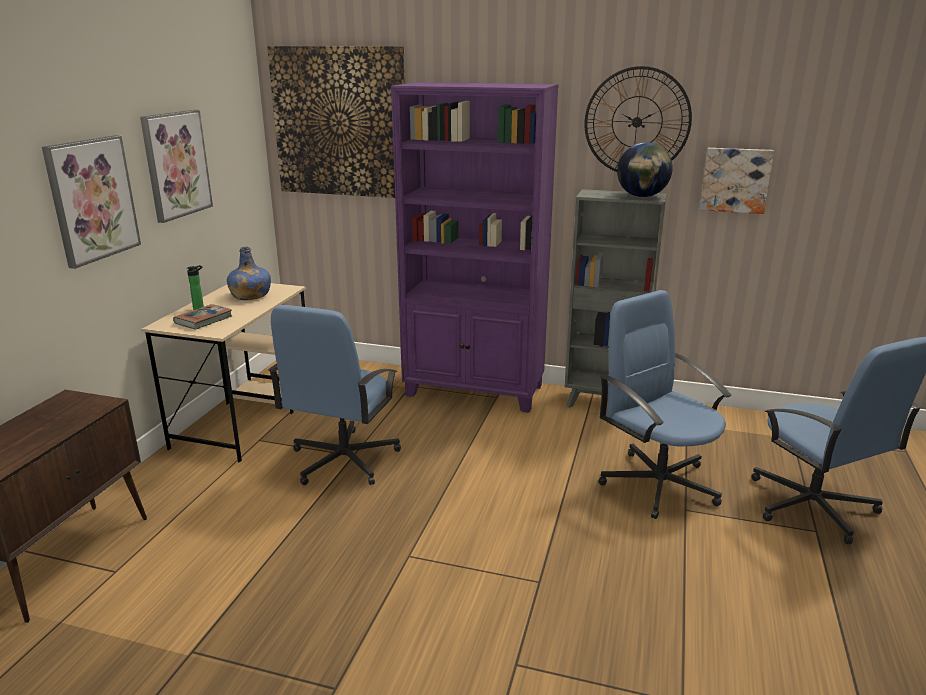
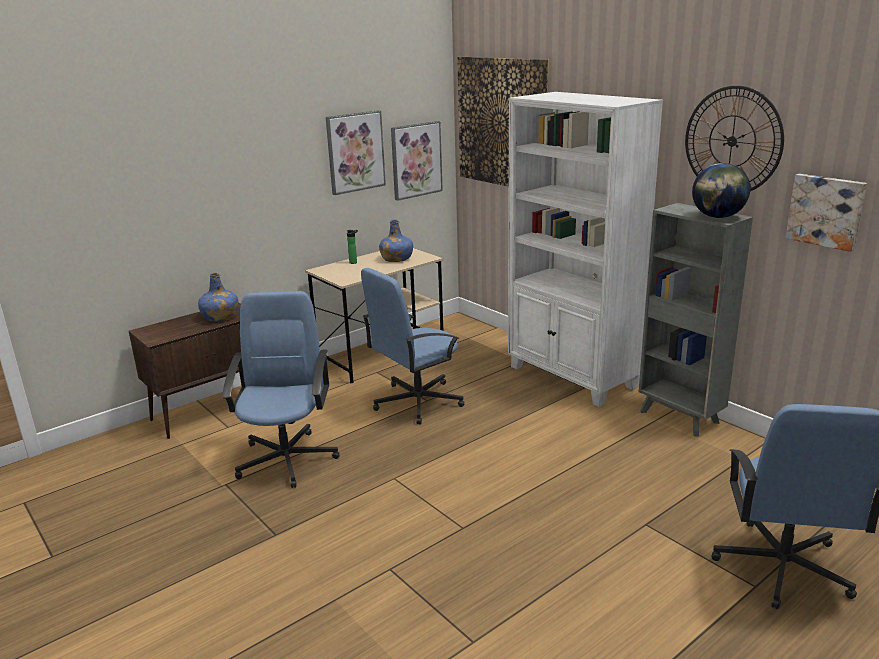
camera: 35 degrees right, 0 degrees up
(64, 415) = (220, 317): none -> blue bottle
(92, 199) = (277, 175): picture -> picture (416, 160)
(204, 320) = (346, 271): book -> none
(475, 391) = (572, 378): purple bookcase -> white bookcase
(658, 483) = (647, 496): blue office chair -> blue office chair (287, 458)

